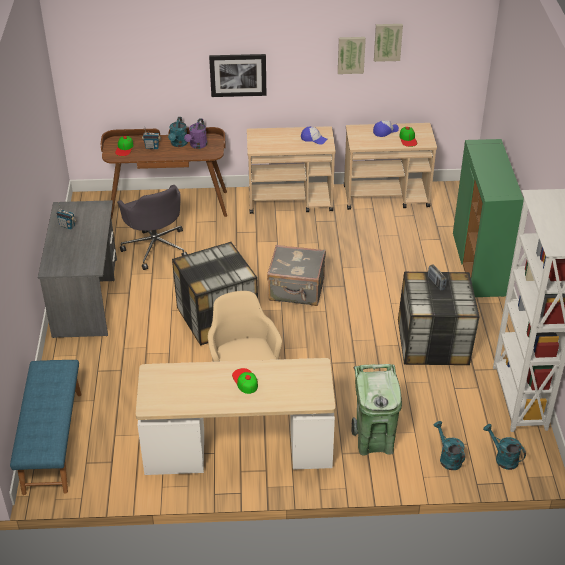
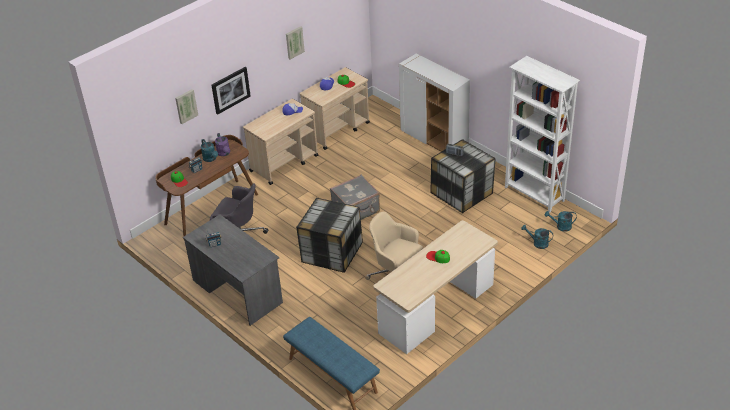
camera: 40 degrees left, 0 degrees up
(374, 442) = (496, 259): green trash can -> none
(387, 41) = (313, 23): picture -> picture (186, 106)
(479, 265) = (434, 140): green cabinet -> white cabinet

